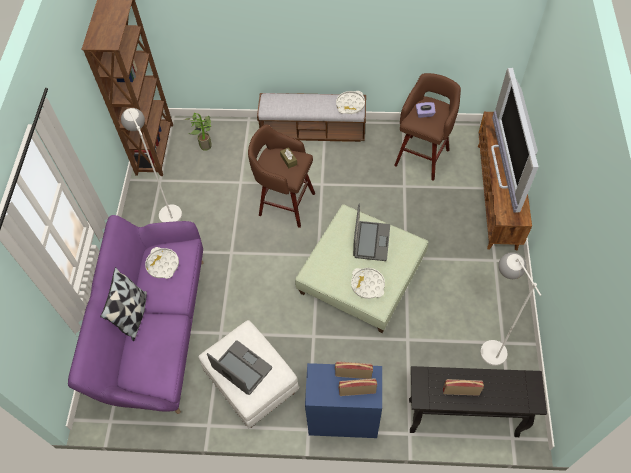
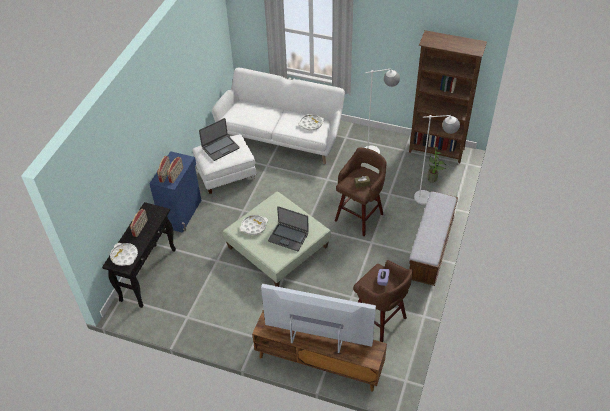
camera: 105 degrees right, 10 degrees down
(133, 315) = (280, 109): pillow -> none
(155, 331) = (282, 136): purple sofa -> white sofa
(350, 104) = (426, 251): white tray -> white tray (124, 256)
(488, 344) = (190, 307): white floor lamp -> white floor lamp (429, 197)

